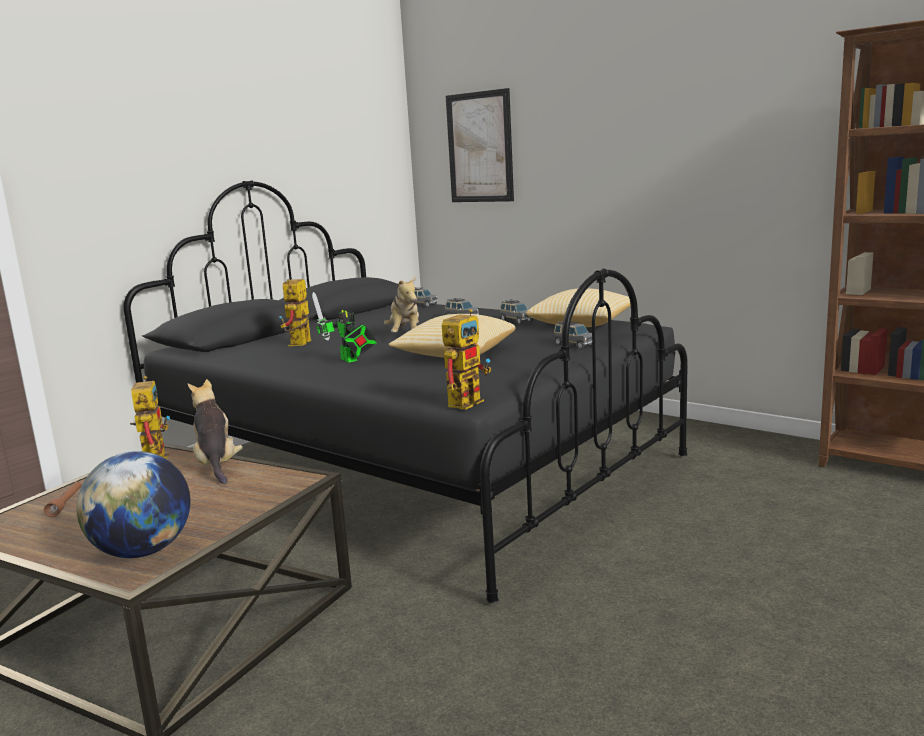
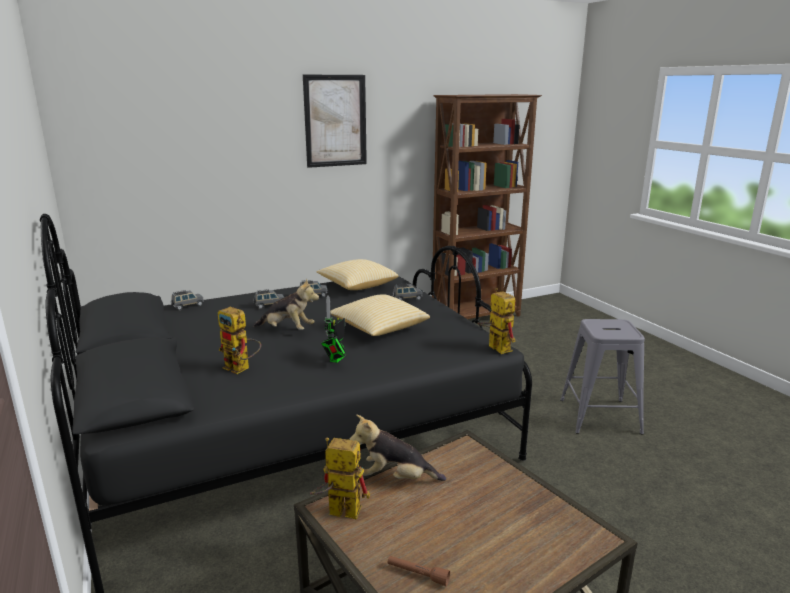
camera: 65 degrees left, 5 degrees up
(143, 551) = (558, 531): globe -> none
(350, 360) = (336, 360): toy robot -> toy robot turned 120 degrees clockwise
(480, 147) = (149, 153): picture -> picture (335, 121)
(718, 650) = (599, 416): none -> grey stool

